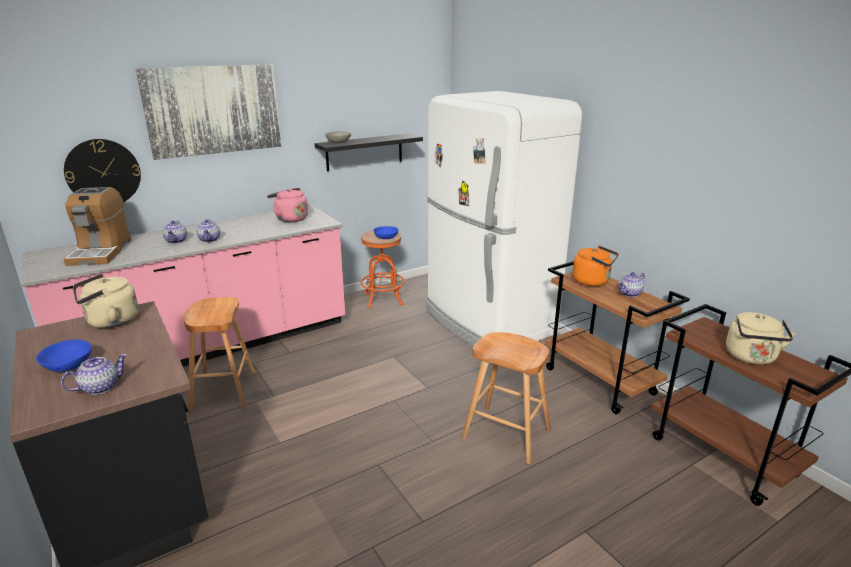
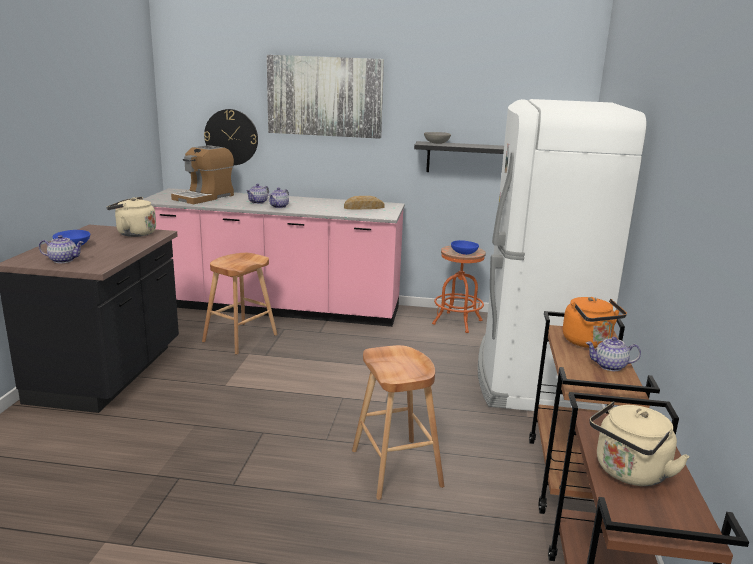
camera: 40 degrees right, 5 degrees down
(290, 219) = (364, 207): pink kettle -> bread

